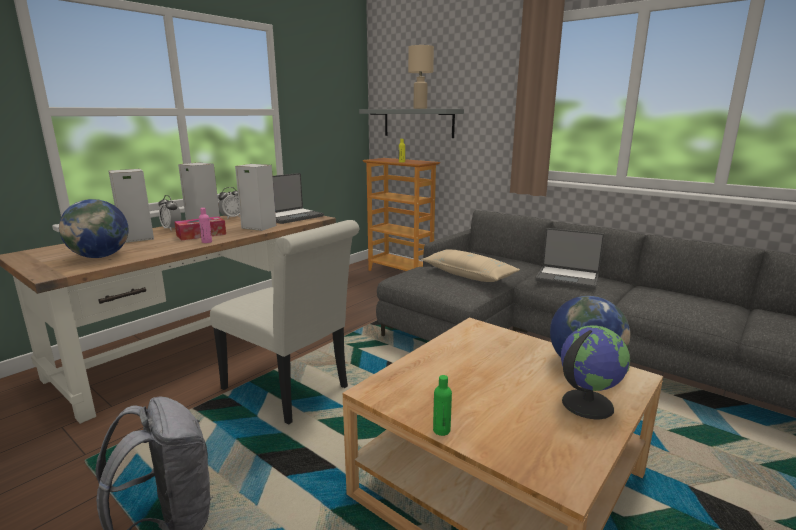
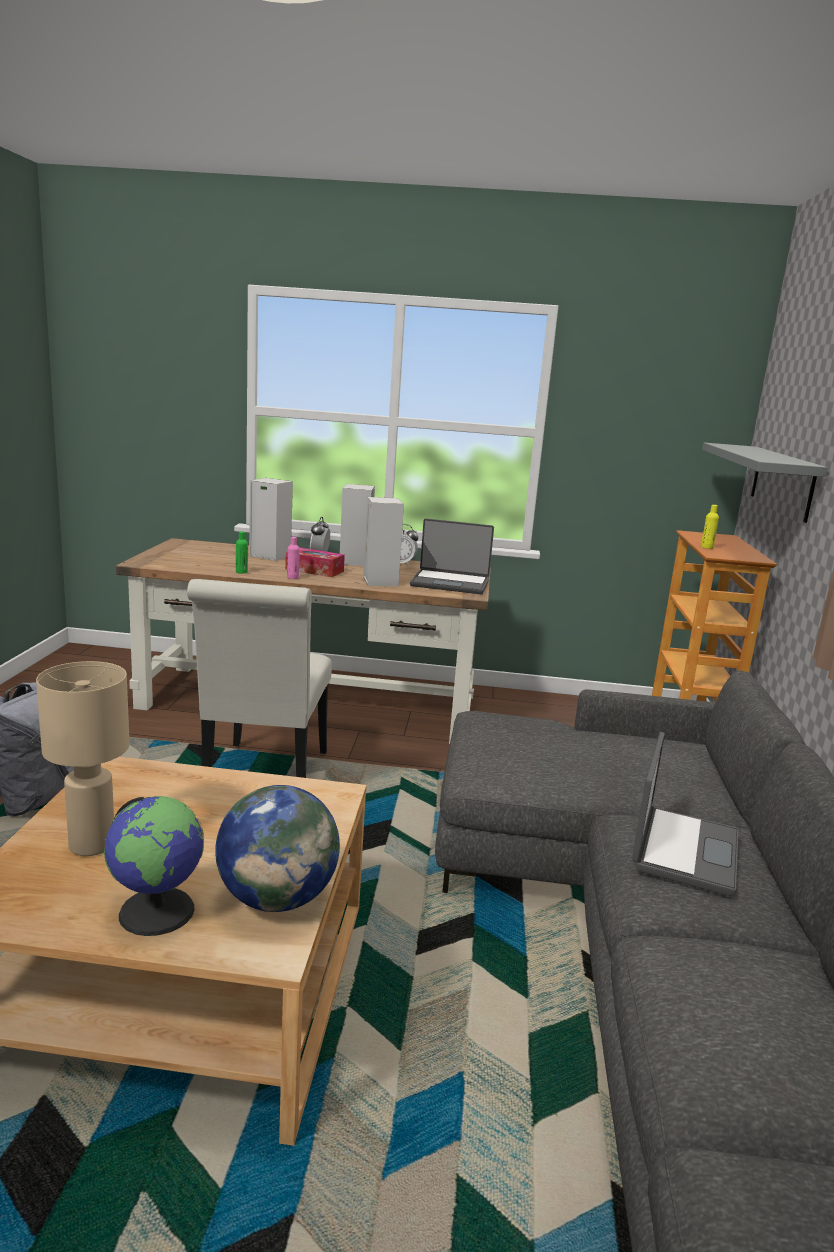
camera: 55 degrees right, 0 degrees up
(100, 256) = (201, 561): globe -> none
(420, 108) = (766, 455): beige table lamp -> beige table lamp (90, 845)
(441, 430) = (47, 820): green bottle -> green bottle (241, 572)
(468, 274) = (563, 759): beige pillow -> none
(567, 278) = (682, 850): laptop -> laptop turned 150 degrees counterclockwise

